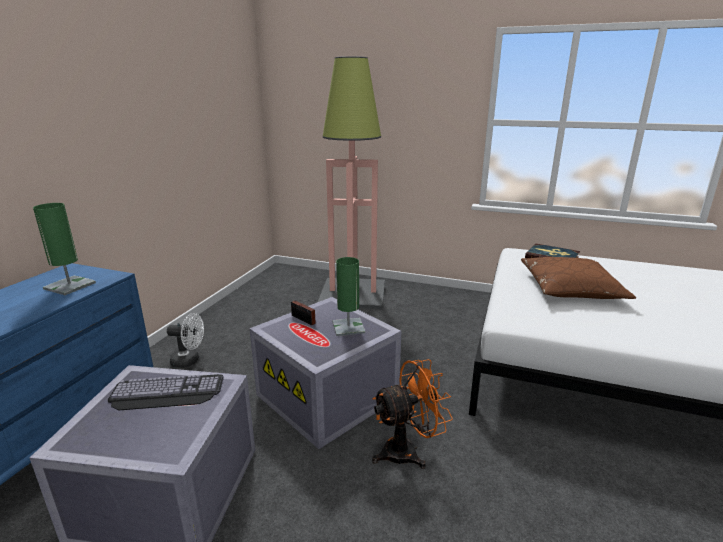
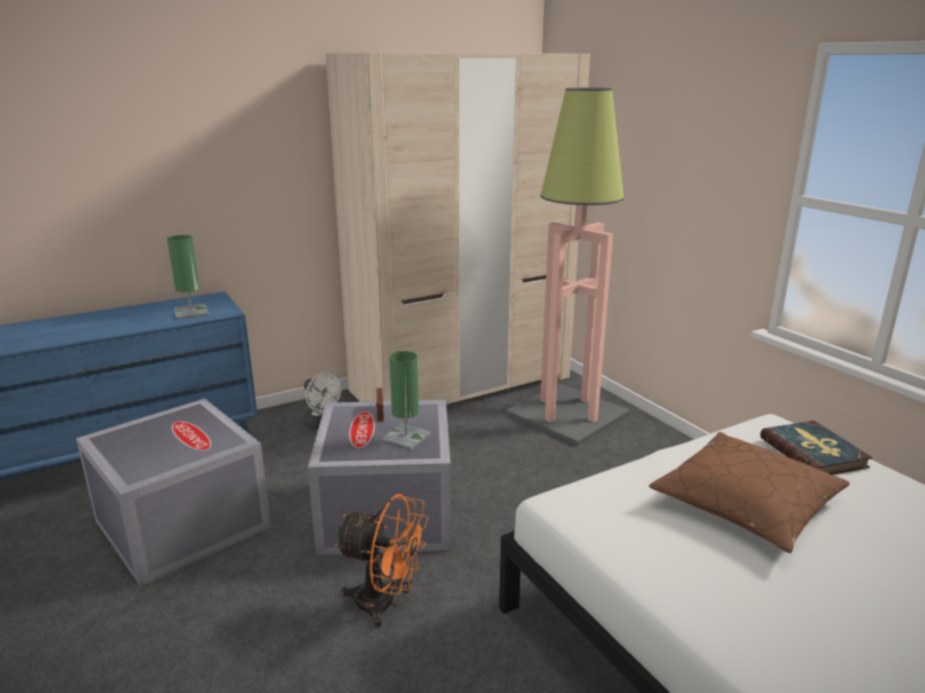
camera: 40 degrees right, 0 degrees up
(165, 393) = (192, 431): keyboard -> none
(262, 298) = (461, 384): none -> beige wardrobe

